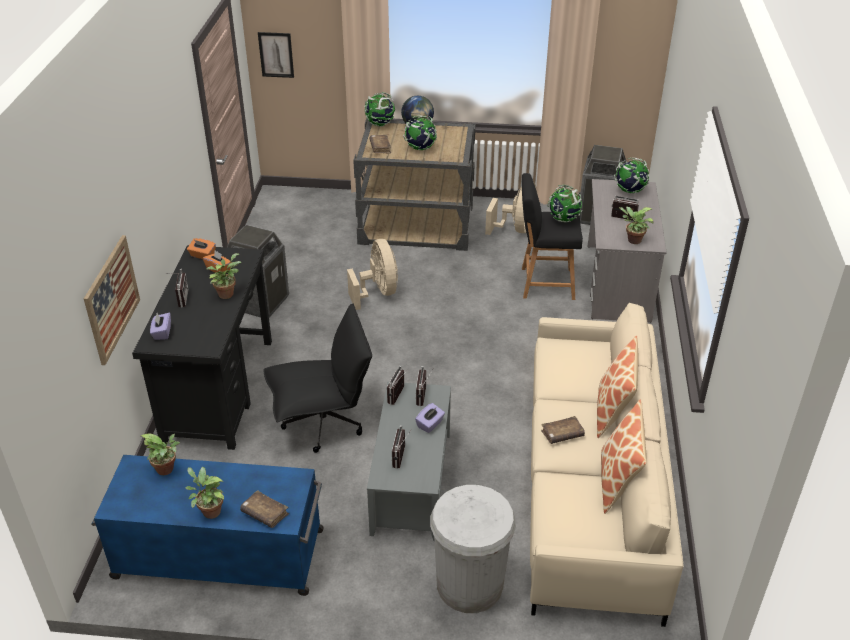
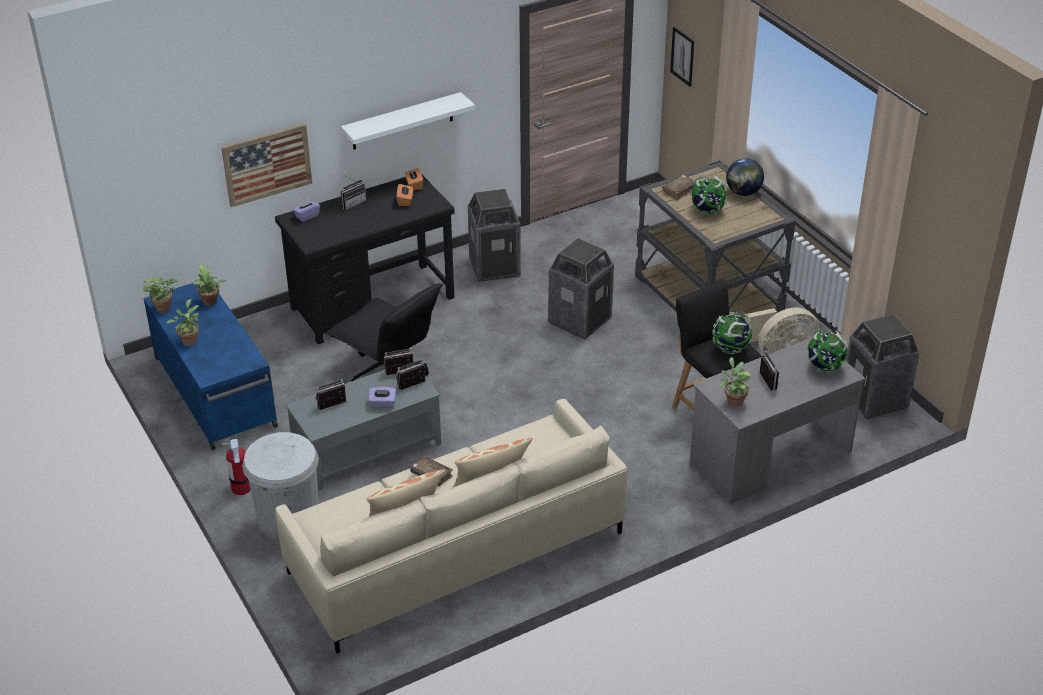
camera: 55 degrees right, 0 degrees up
(166, 198) = (402, 121): none -> white shelf
(226, 293) = (380, 219): potted plant -> potted plant (165, 308)
(265, 513) = (207, 364): brown book -> none
(378, 292) = (580, 320): beige fan -> trash can
(380, 124) = (719, 172): globe -> none
(383, 597) = (241, 488): none -> fire extinguisher

